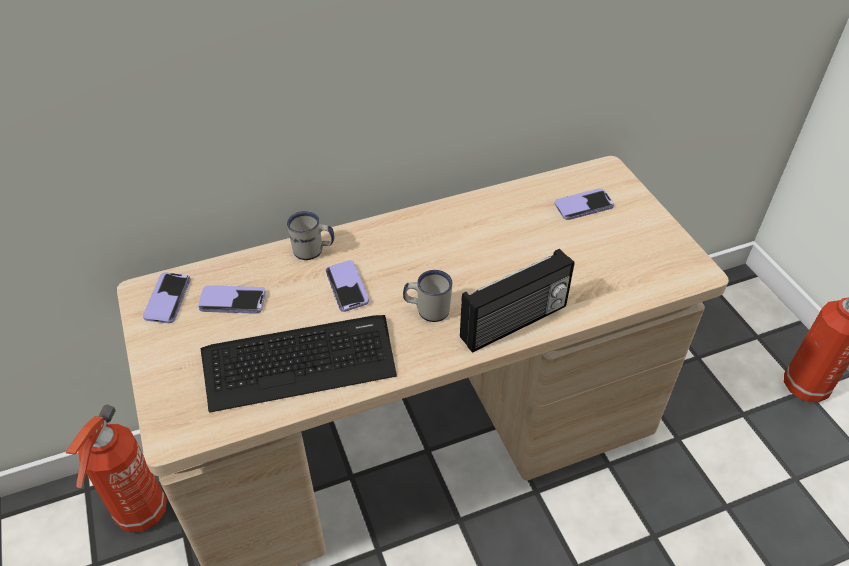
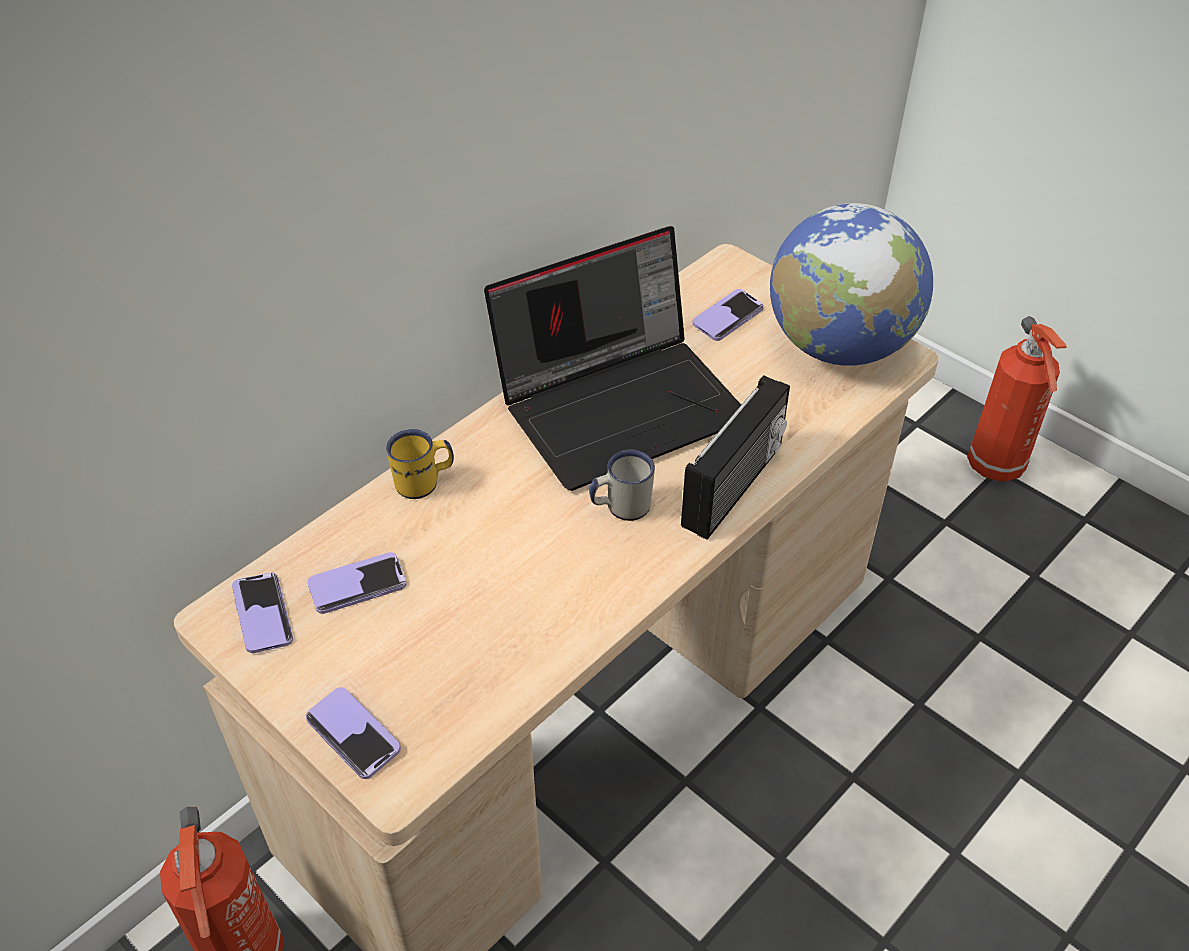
camera: 25 degrees left, 0 degrees up
(299, 362) = (502, 630): keyboard -> none
(313, 251) = (424, 483): white mug -> yellow mug
(347, 287) = (500, 514): phone -> phone (353, 734)
(472, 241) = (621, 404): none -> laptop
(653, 250) = (838, 346): none -> globe

